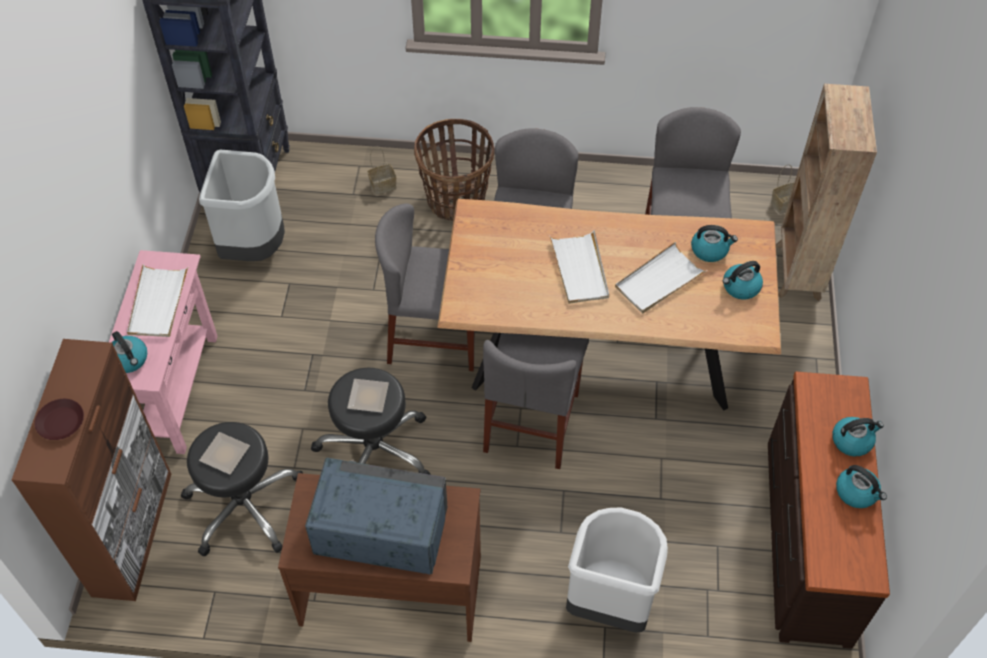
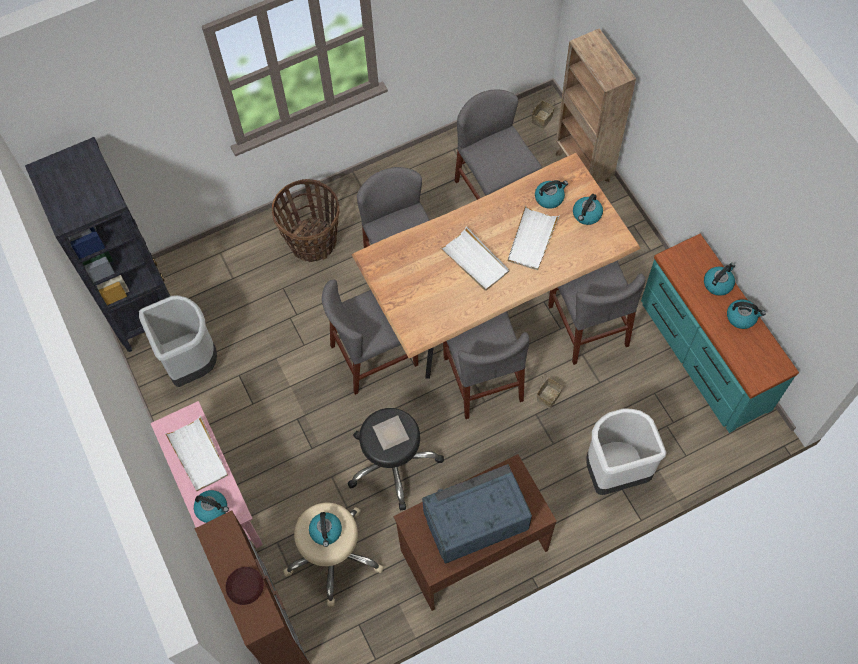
camera: 30 degrees left, 10 degrees up
(227, 454) = (326, 531): plate -> kettle
(244, 505) = (332, 555): black stool -> beige stool
(382, 186) = (250, 260): basket -> basket (548, 397)
(689, 432) = (587, 325): none -> grey chair
(806, 538) = (703, 355): brown dresser -> turquoise dresser

